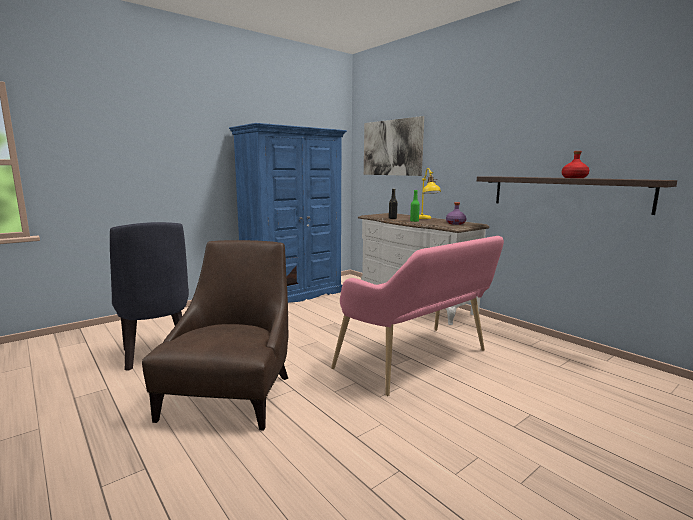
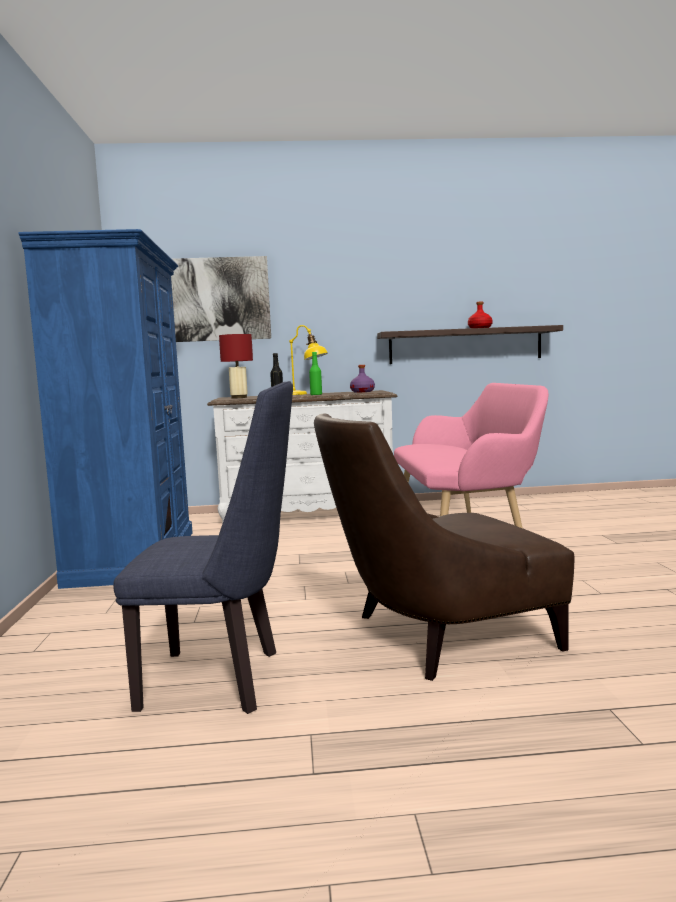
camera: 55 degrees left, 5 degrees down
(232, 390) = (437, 635): brown armchair -> brown armchair turned 60 degrees counterclockwise
(381, 215) = (238, 398): none -> red table lamp

